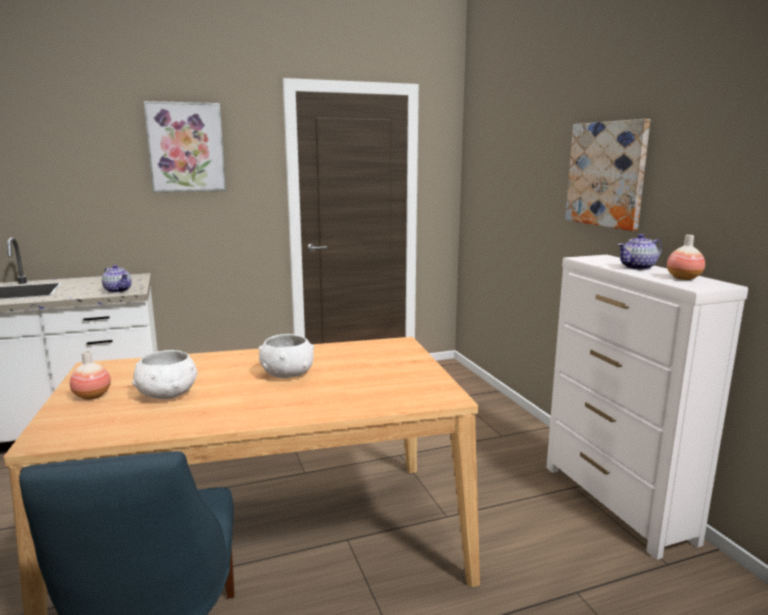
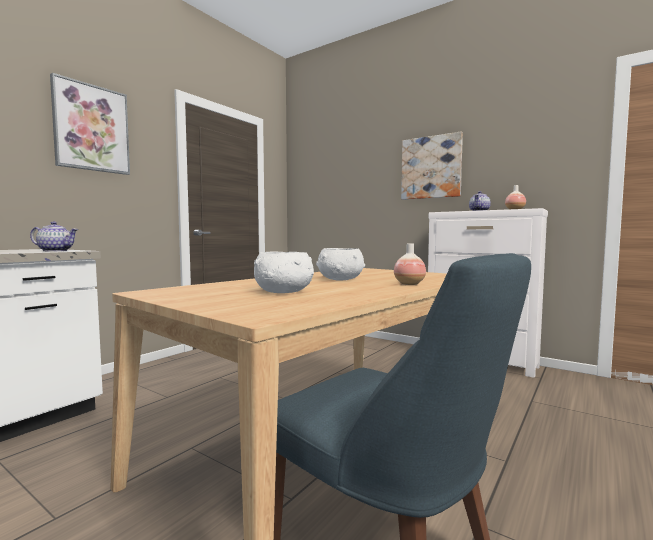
camera: 35 degrees left, 10 degrees down
(92, 396) = (212, 299): vase -> vase (409, 284)

